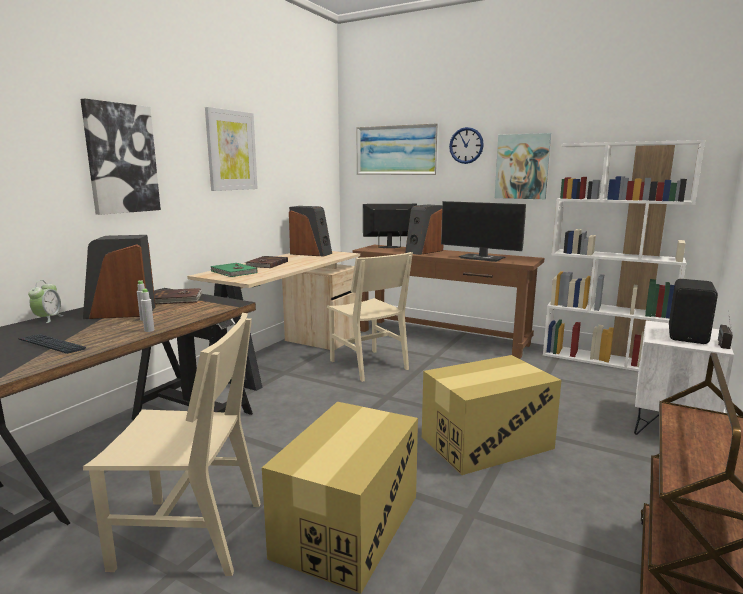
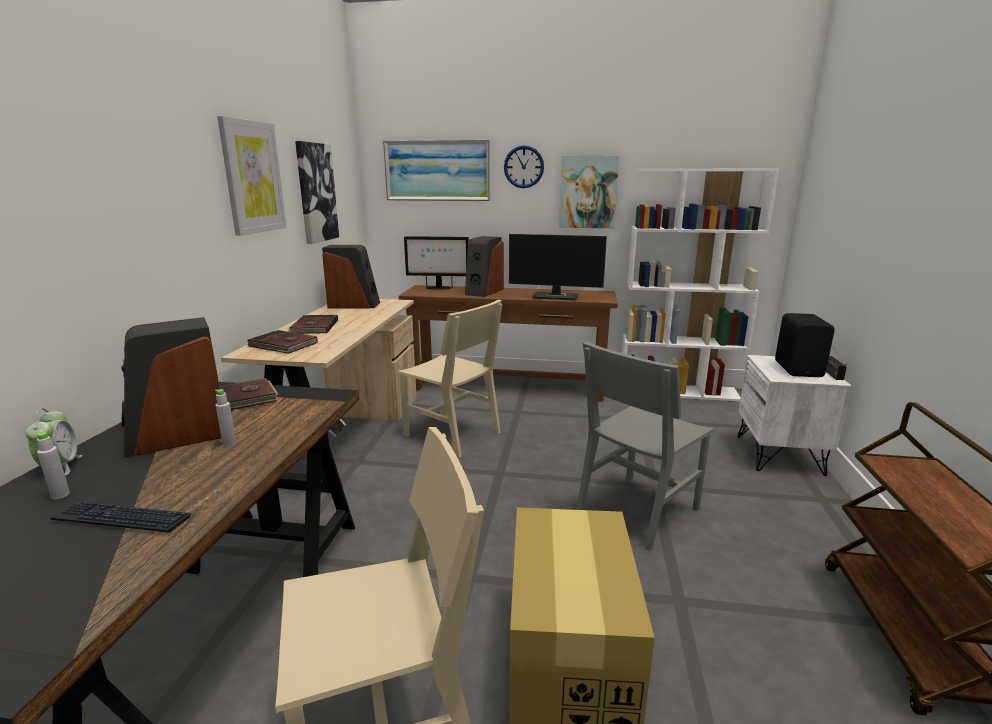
camera: 20 degrees left, 5 degrees up
(121, 159) = (120, 199): picture -> picture (316, 193)
(149, 330) = (258, 462): grey bottle -> grey bottle (60, 495)
(233, 272) = (283, 345): green book -> brown book
(389, 247) = (438, 288): monitor -> monitor turned 150 degrees counterclockwise
(486, 443) = (637, 510): cardboard box -> grey chair

